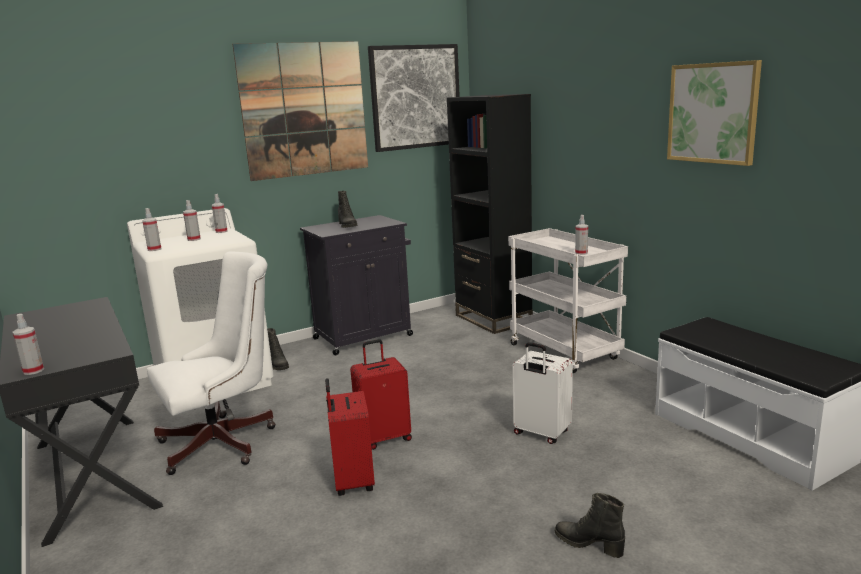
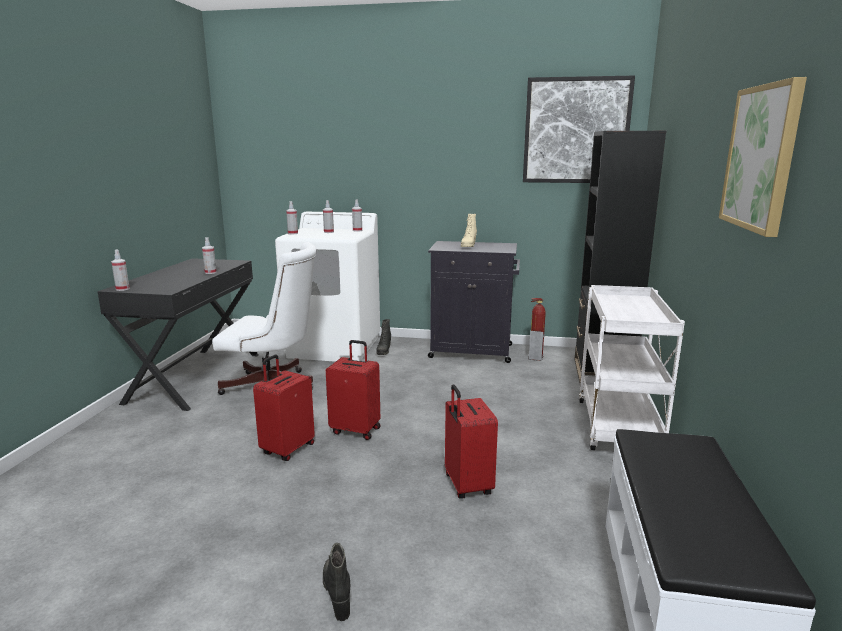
camera: 40 degrees right, 0 degrees up
(304, 110) = (456, 136): picture -> none
(347, 225) = (468, 246): black boot -> beige boot
(424, 324) = (535, 357): none -> fire extinguisher
(541, 433) = (466, 485): white suitcase -> red suitcase
(581, 253) = (635, 319): spray bottle -> spray bottle (210, 272)

